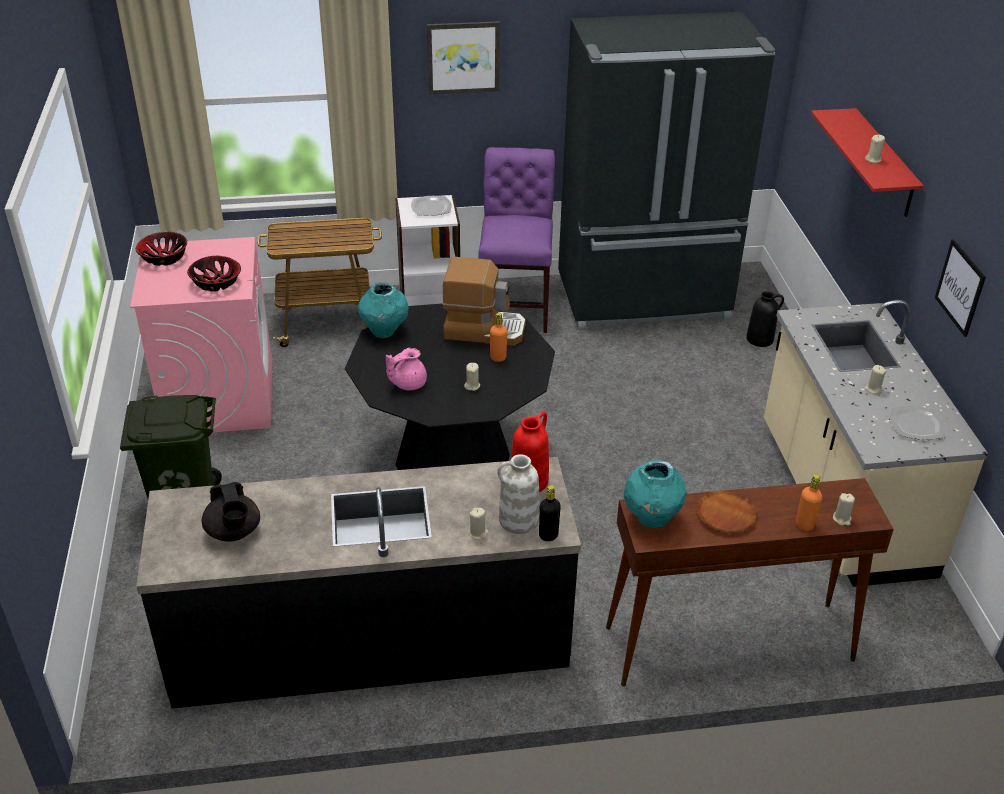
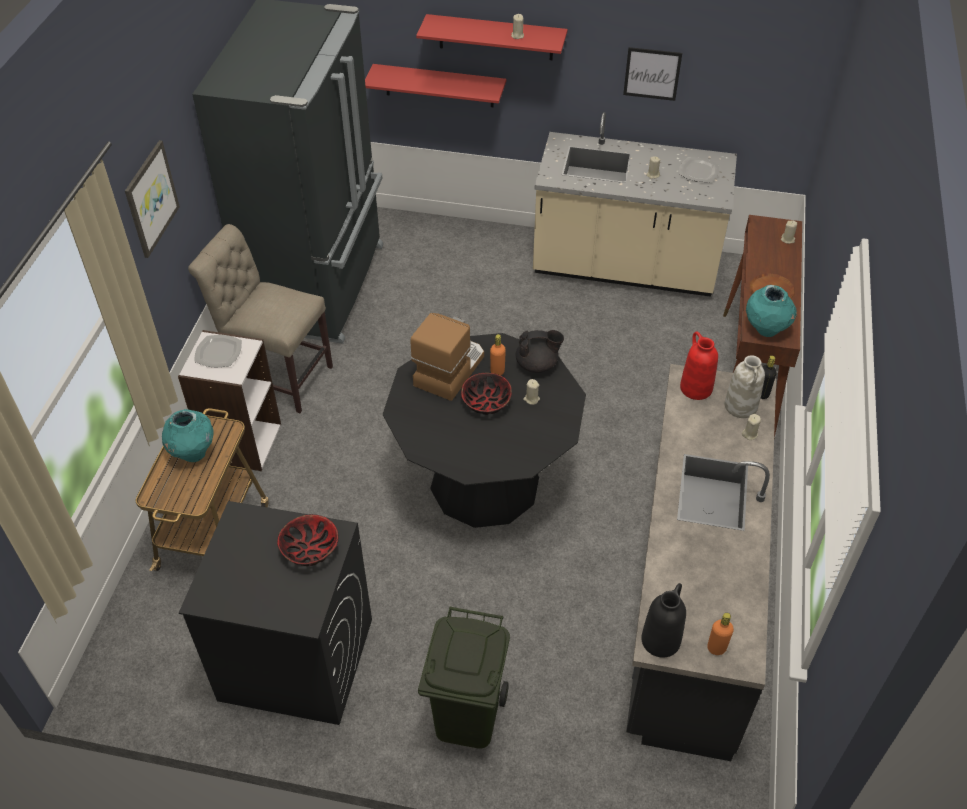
camera: 70 degrees left, 10 degrees up
(164, 258) = (227, 593): bowl -> bowl (486, 402)
(219, 397) = (295, 659): pink washing machine -> black washing machine
(233, 532) = (710, 599): black teapot -> black teapot (537, 364)
(384, 331) = (418, 441): turquoise vase -> turquoise vase (193, 453)
(407, 383) = (510, 442): pink teapot -> none
(516, 306) = (277, 376): purple chair -> beige chair
(760, 339) = (418, 238): black vase -> black vase (660, 639)
(804, 525) = (789, 258): orange bottle -> orange bottle (716, 648)
(843, 195) = (439, 86): none -> red shelf

